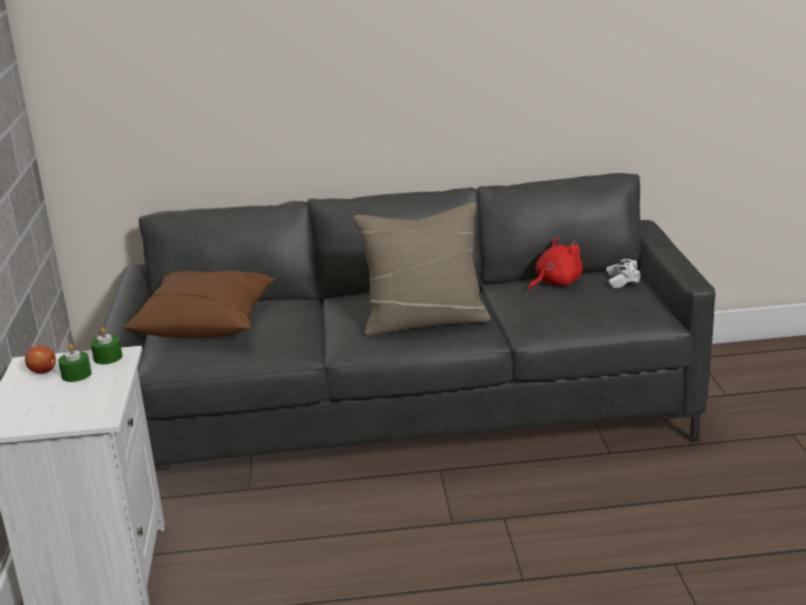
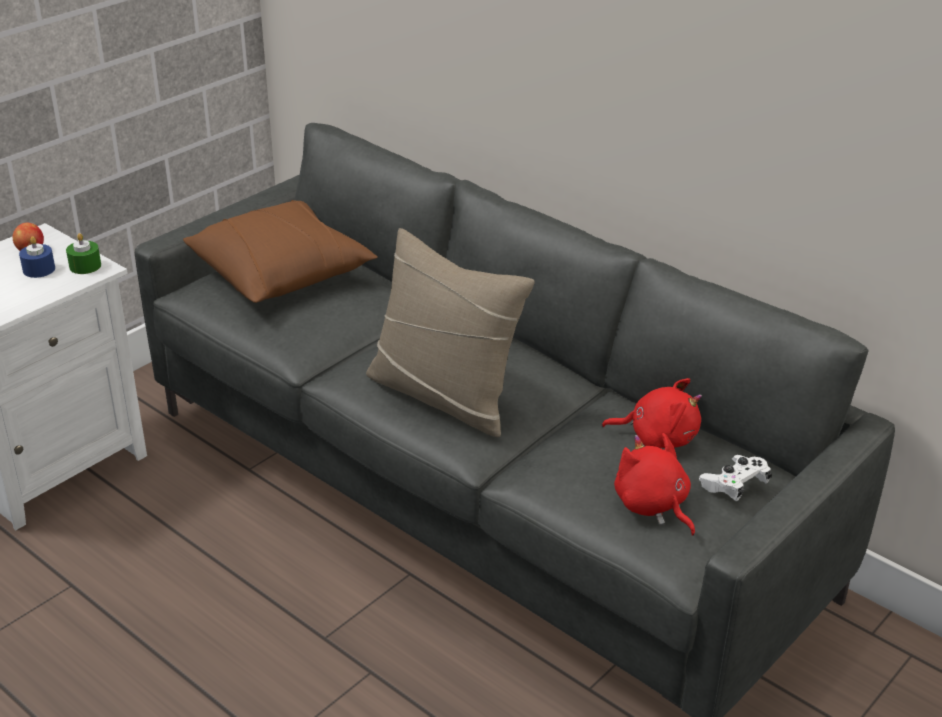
camera: 45 degrees right, 10 degrees up
(76, 375) = (39, 269): green candle -> blue candle
(609, 304) = (652, 506): none -> red plush toy

